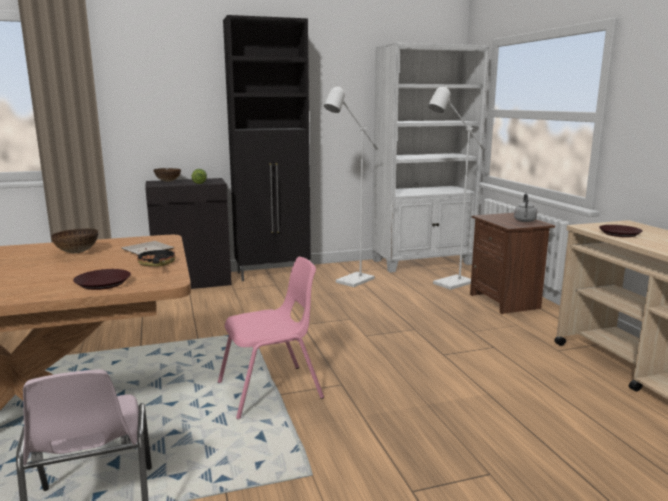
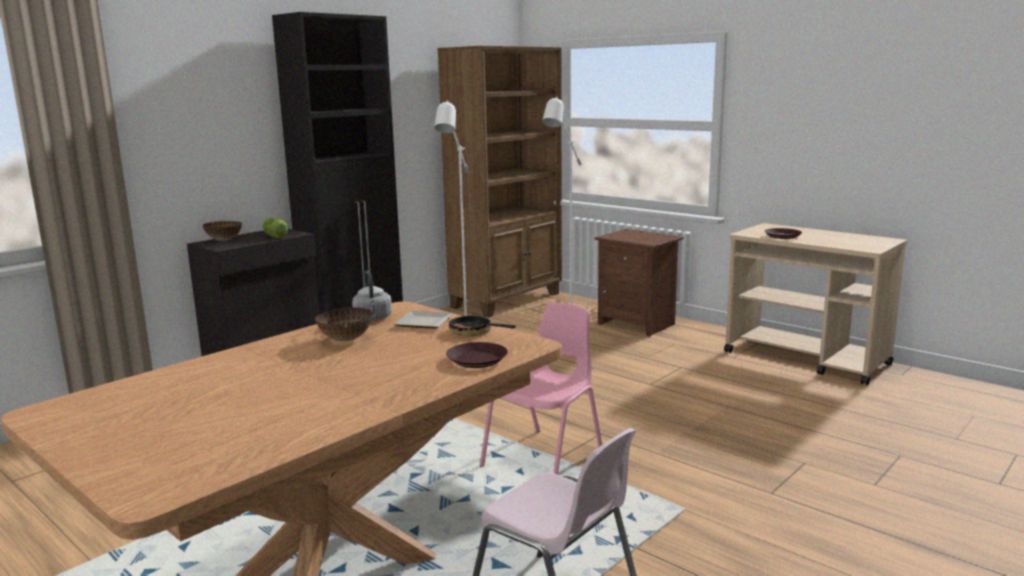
camera: 30 degrees left, 0 degrees up
(423, 262) = (507, 300): white bookcase -> brown bookcase
(525, 221) = (652, 236): grey kettle -> grey kettle (373, 318)

